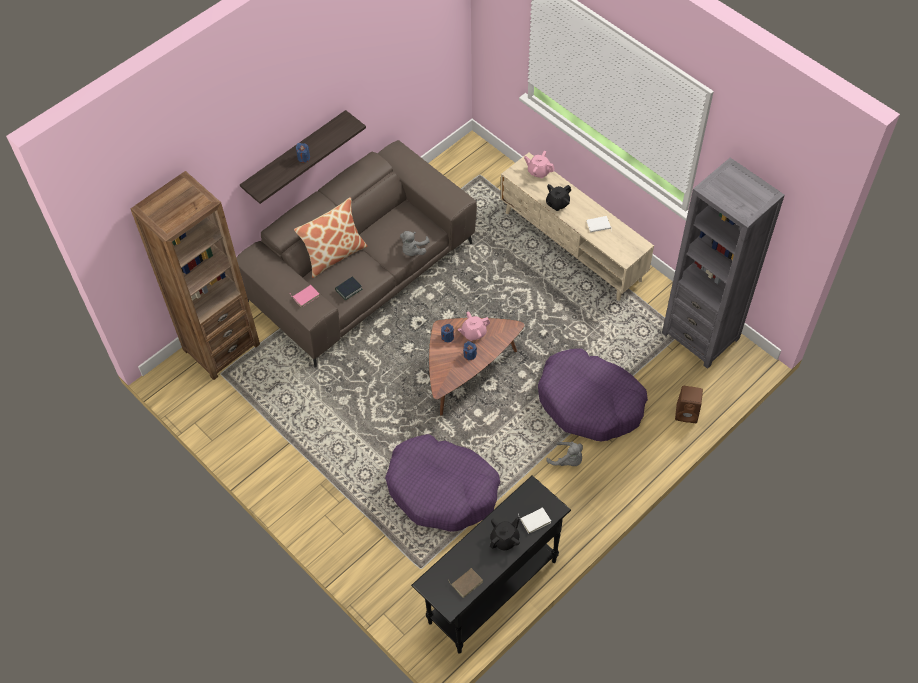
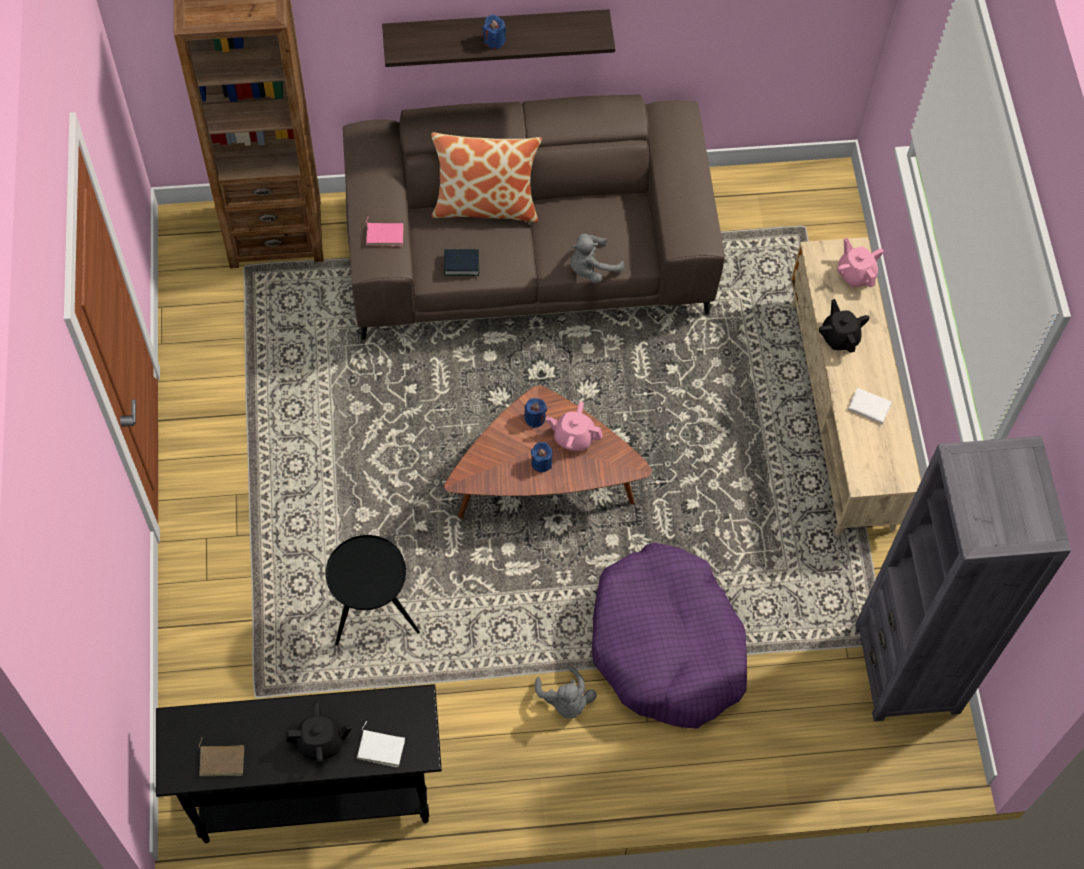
camera: 35 degrees right, 5 degrees up
(442, 489) = (373, 616): purple dog bed -> black side table
(557, 203) = (839, 337): black teapot -> black teapot turned 75 degrees clockwise
(687, 413) = (786, 762): brown speaker -> none

